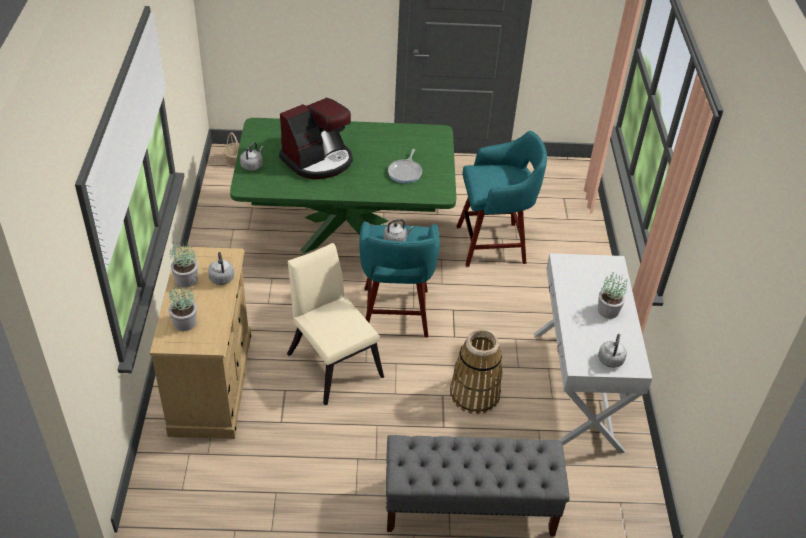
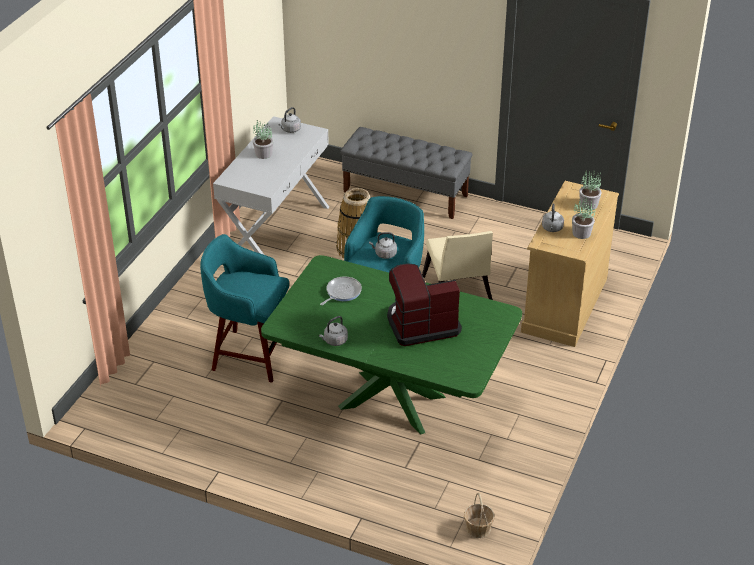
camera: 155 degrees left, 5 degrees down
(252, 165) = (490, 334): grey kettle -> grey kettle (334, 341)

